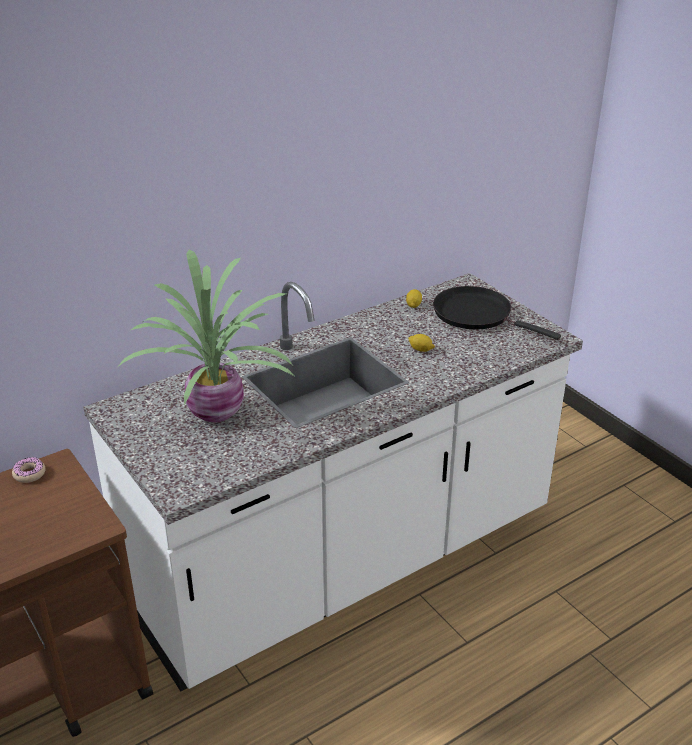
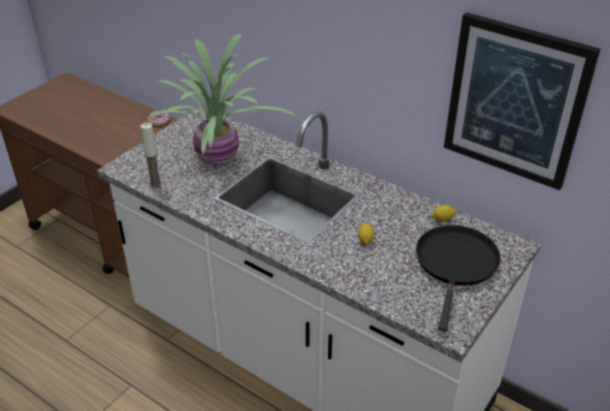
camera: 70 degrees right, 5 degrees up
(237, 467) = (155, 184): none -> candle
(431, 162) = (515, 101): none -> picture

